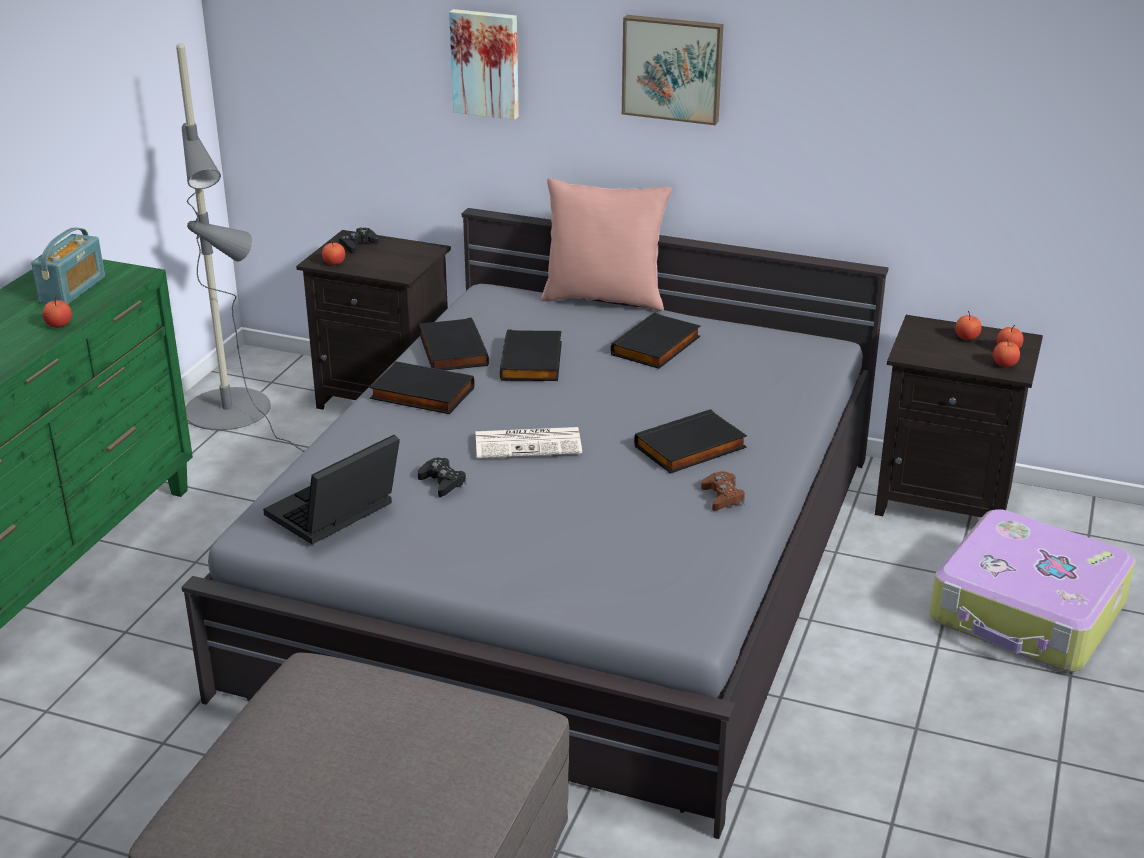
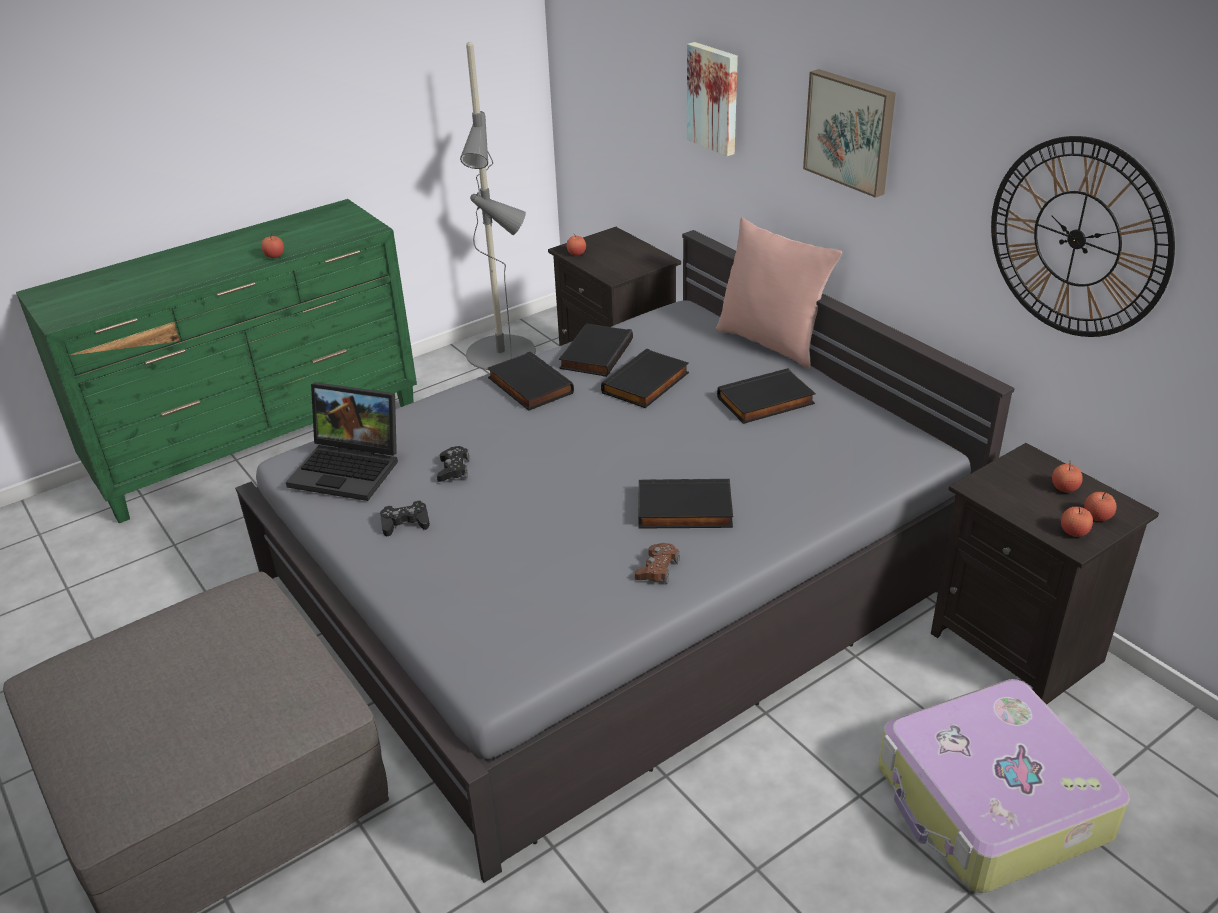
camera: 35 degrees right, 5 degrees up
(73, 290) = (317, 230): radio -> none
(333, 514) = (350, 468): laptop -> laptop turned 150 degrees counterclockwise
(357, 245) = (611, 242): black game controller -> black game controller (405, 523)
(529, 443) = (557, 458): newspaper -> none
(931, 120) = (1077, 239): none -> wall clock

